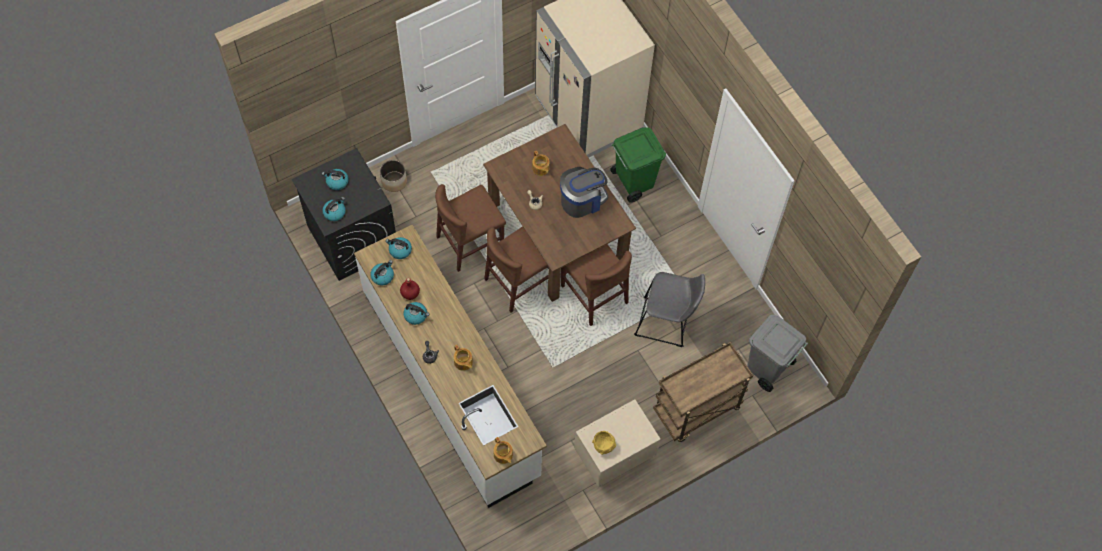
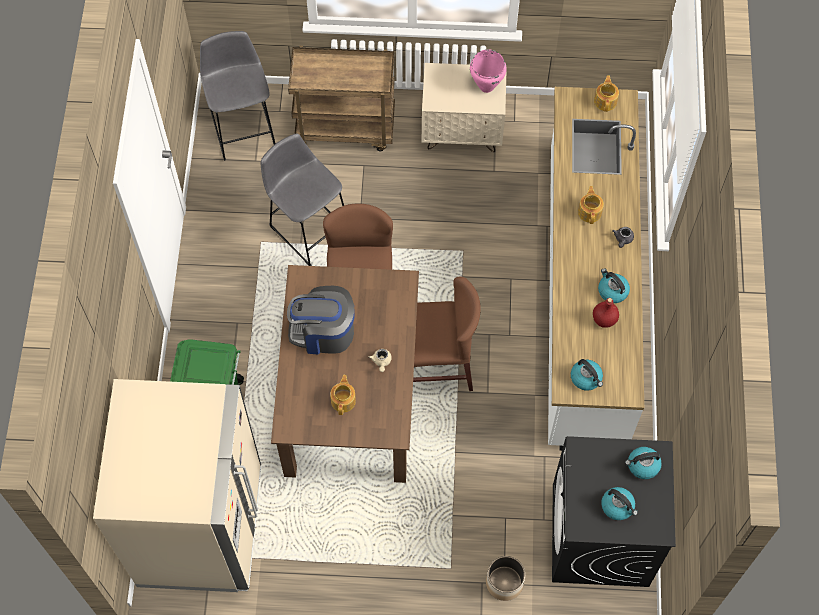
camera: 145 degrees left, 0 degrees up
(382, 276) = (625, 358): kettle -> none
(470, 242) = (460, 445): brown chair -> none
(603, 445) = (486, 86): yellow bowl -> pink cooking pot
(767, 368) = (243, 126): grey trash can -> grey stool

